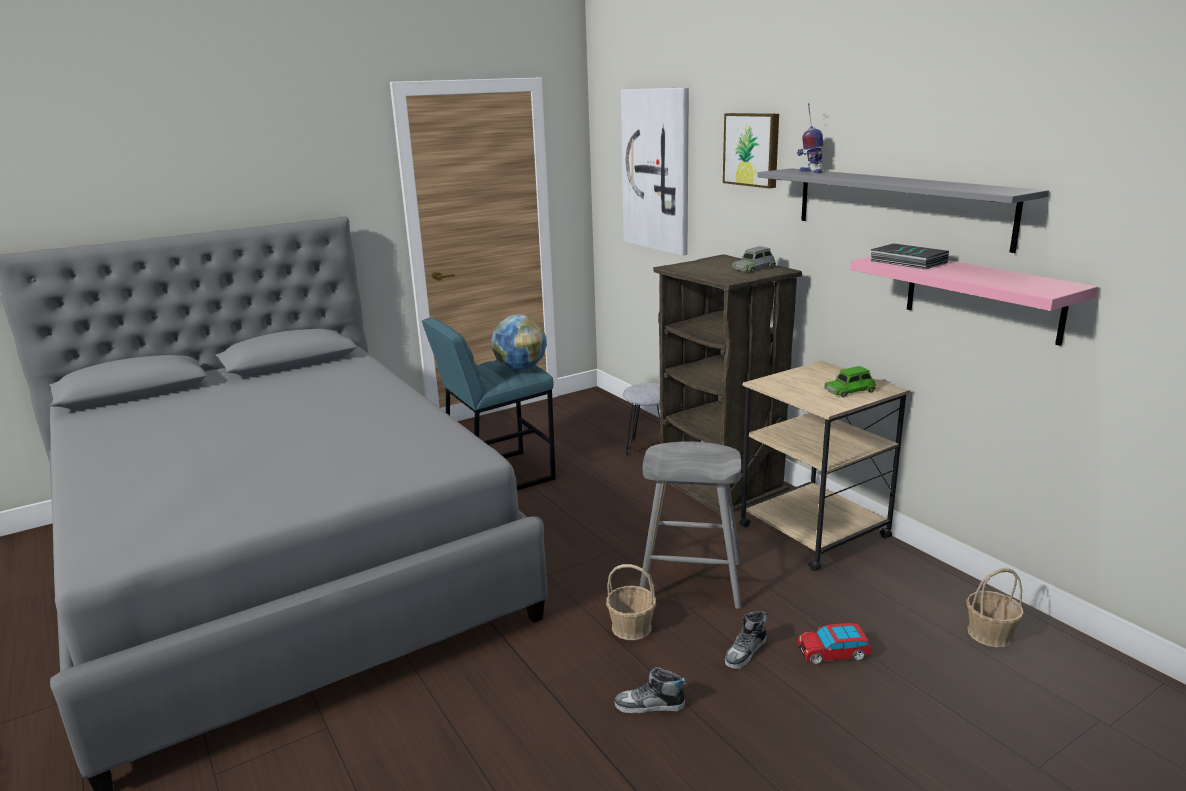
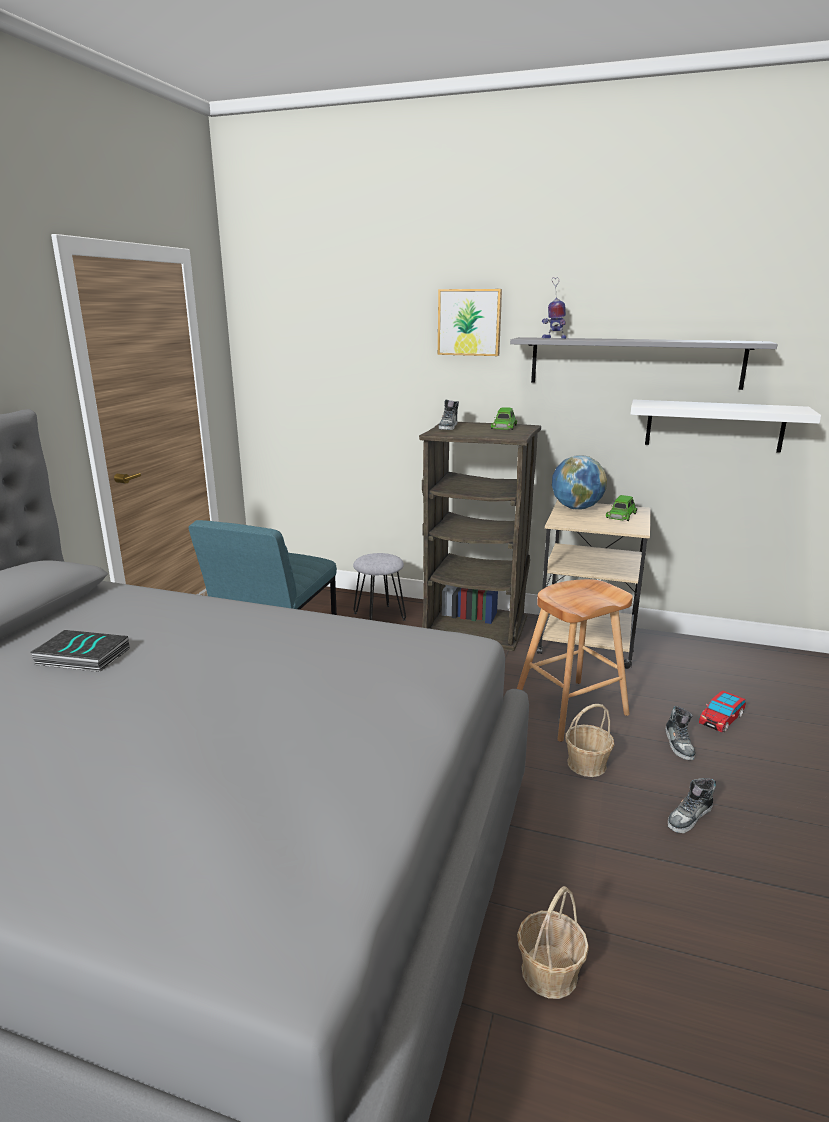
camera: 40 degrees left, 0 degrees up
(520, 368) = (298, 560): globe -> globe (576, 508)
(657, 170) = (338, 348): picture -> none
(690, 582) = (569, 710): grey stool -> brown stool
(703, 262) = (448, 427): none -> shoe
(754, 268) = (504, 427): grey toy car -> green toy car
(907, 262) = (668, 404): book -> book (81, 657)
(982, 296) = (714, 425): pink shelf -> white shelf
(989, 633) = (765, 668): basket -> basket (548, 972)

